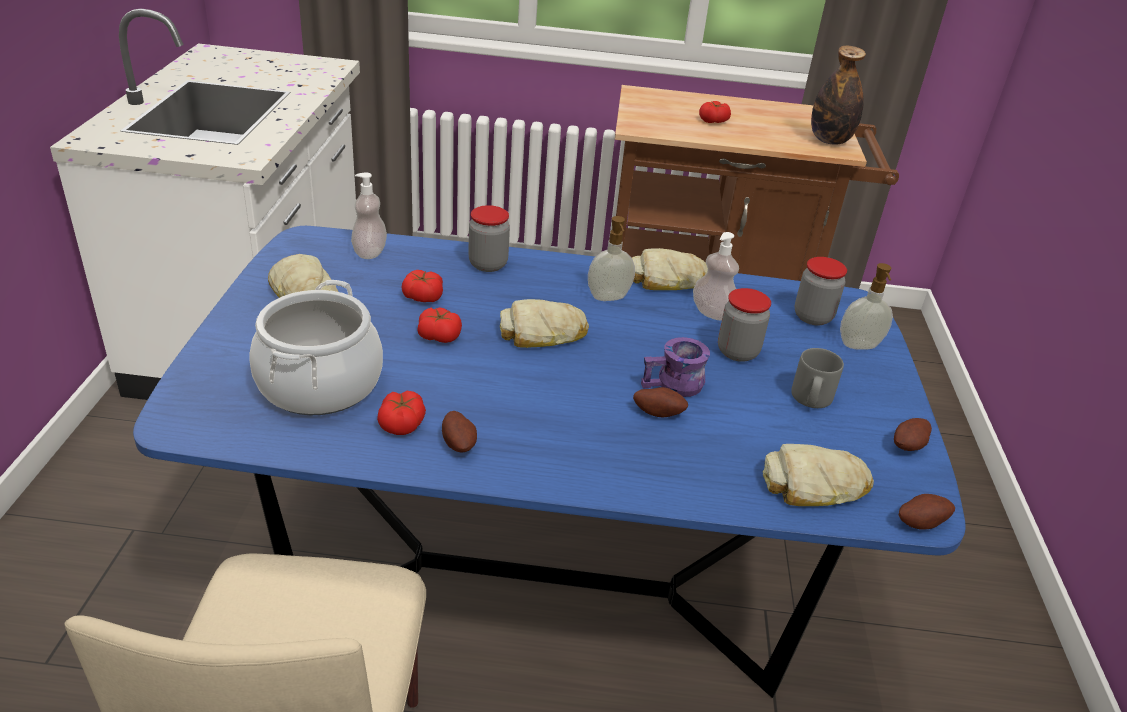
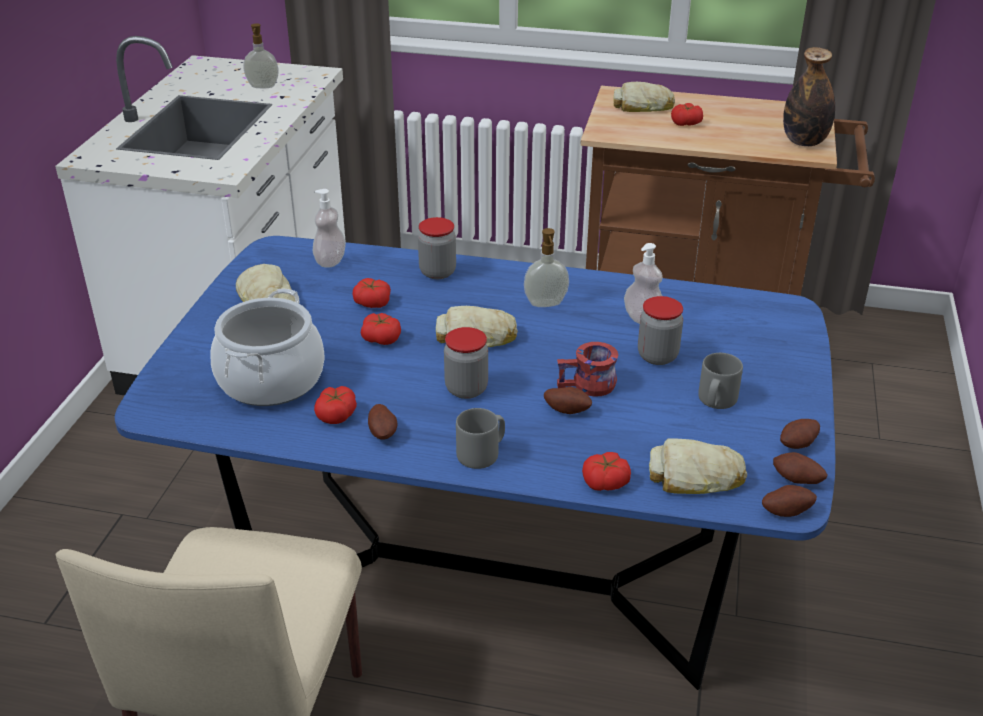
camera: 10 degrees right, 0 degrees up
(576, 466) = (482, 453): none -> grey mug
(668, 280) = (608, 287): bread -> bread (643, 106)
(674, 386) = (588, 387): purple mug -> red mug
(720, 495) = (605, 482): none -> tomato
(812, 317) = (742, 323): jar -> jar (466, 389)
(859, 346) = (780, 352): soap dispenser -> soap dispenser (263, 87)
(920, 487) = (796, 481): none -> potato

